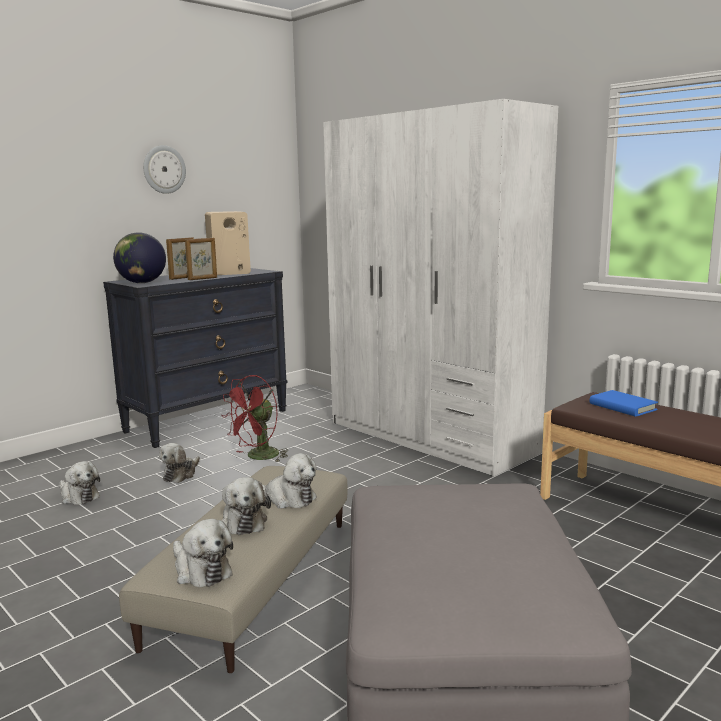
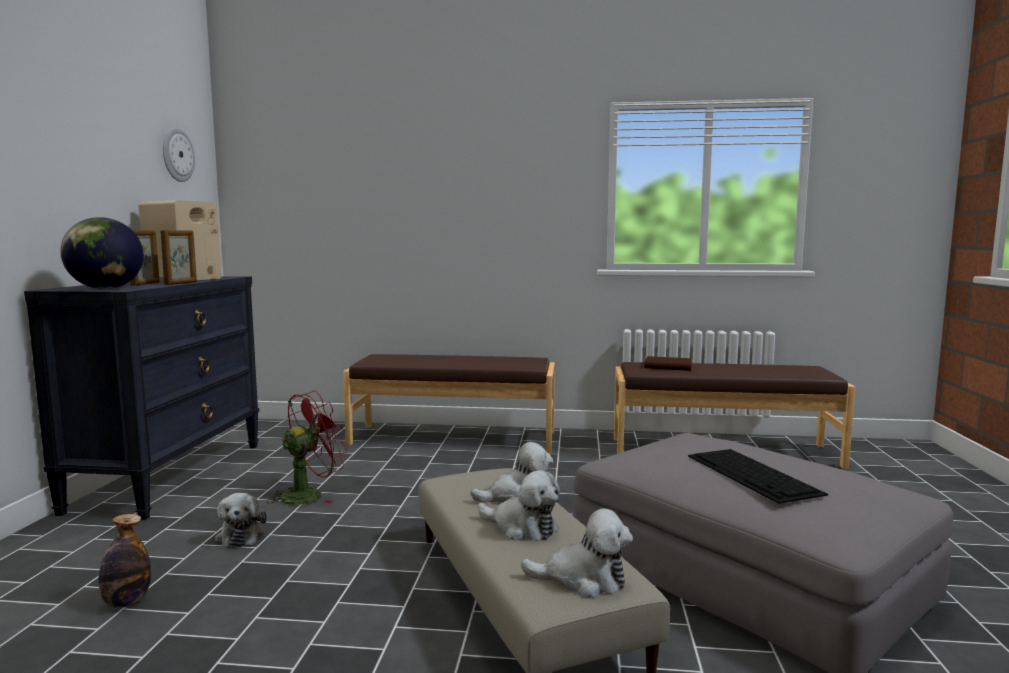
camera: 40 degrees left, 5 degrees down
(78, 496) = (126, 602): plush toy -> bottle
(164, 169) = (90, 139): wall clock -> wall clock (177, 155)
(258, 457) = (309, 494): red fan -> red fan turned 135 degrees counterclockwise
(430, 437) = (453, 438): white wardrobe -> brown bench
(440, 539) = (753, 474): none -> keyboard
(622, 407) = (668, 367): blue book -> brown book

